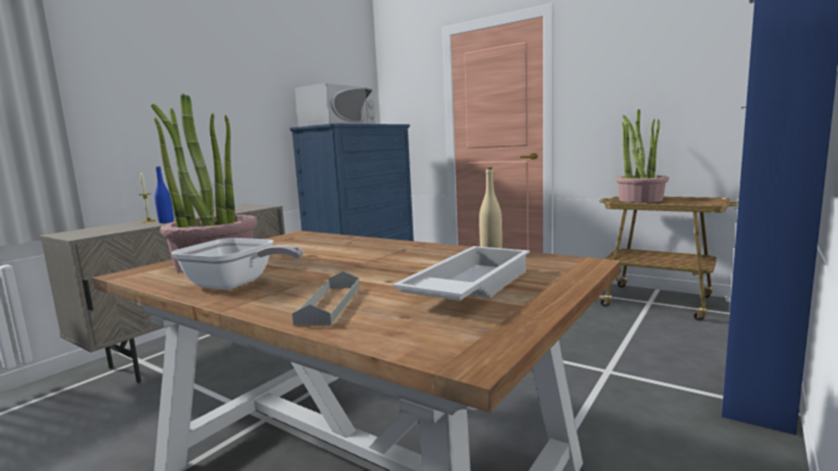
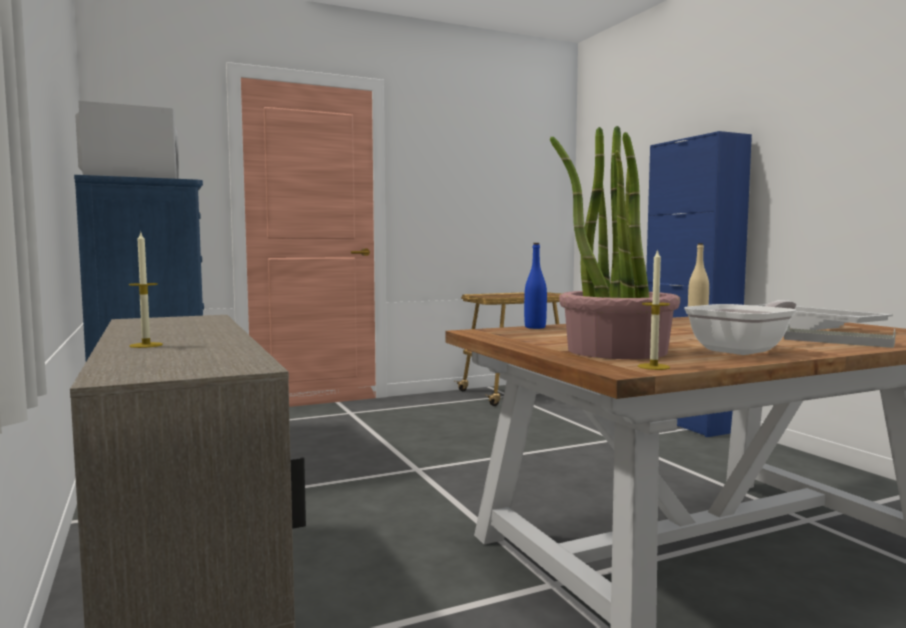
camera: 60 degrees left, 5 degrees down
(139, 277) = (653, 367): none -> candle
(166, 222) = (217, 340): blue bottle -> blue bottle (535, 327)
(640, 200) = (496, 296): potted plant -> none

